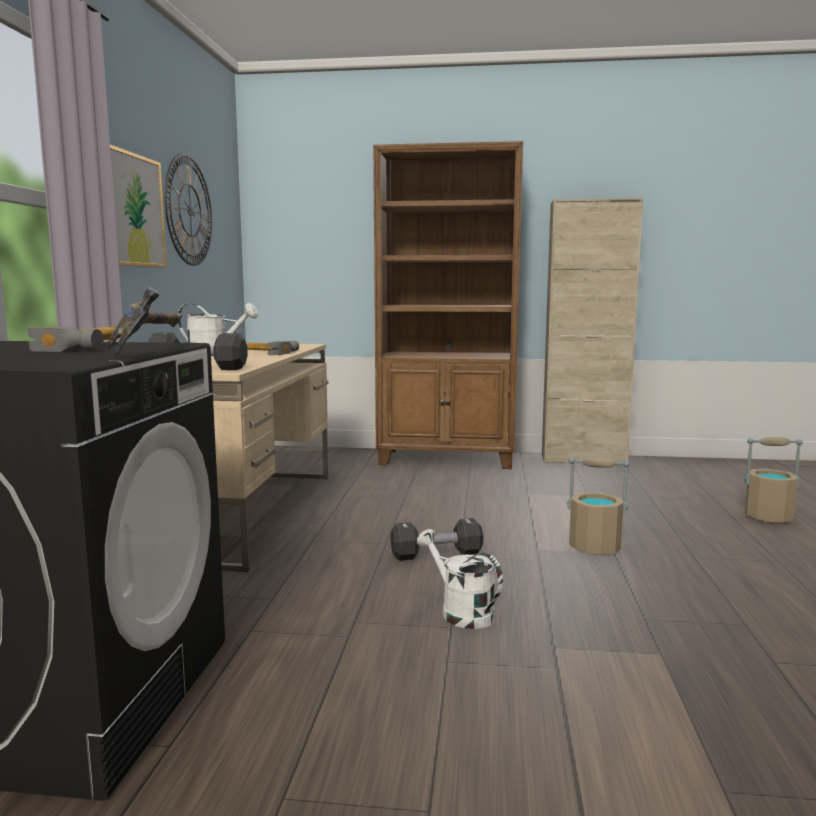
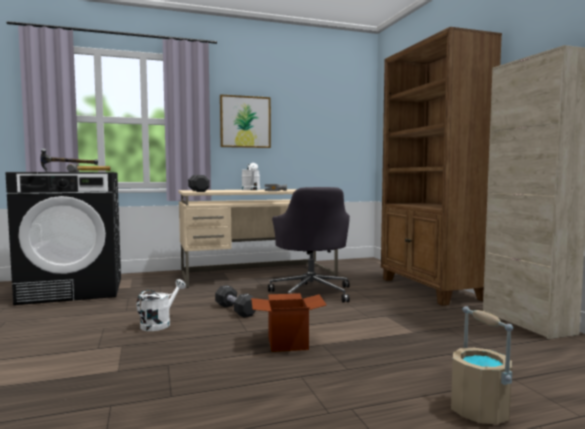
camera: 65 degrees right, 5 degrees down
(189, 210) = (305, 118): wall clock -> none
(396, 504) = (311, 293): none -> grey office chair
(595, 547) = (288, 343): beige bucket -> cardboard box

